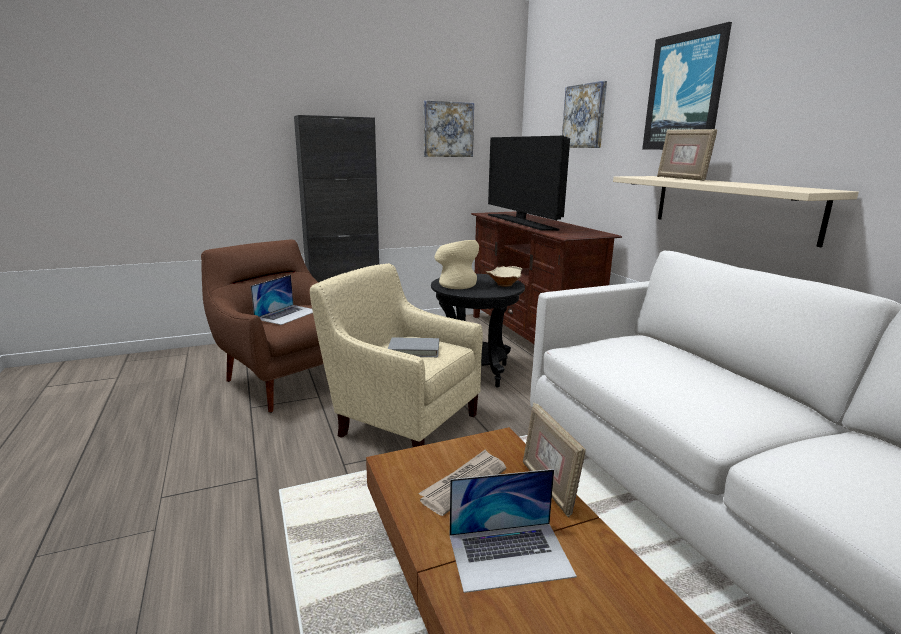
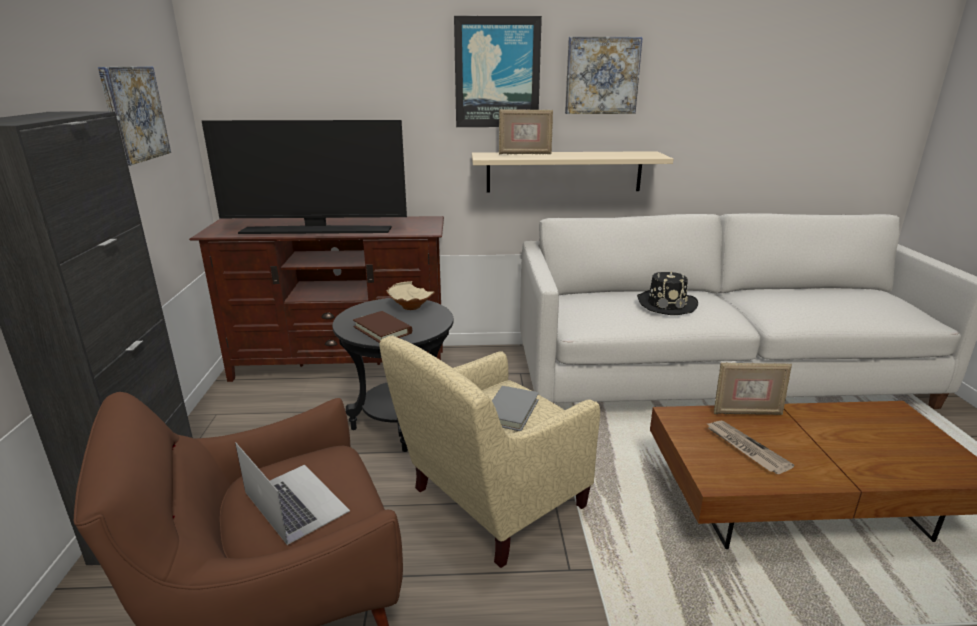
camera: 70 degrees left, 5 degrees up
(456, 284) = (382, 330): beige vase -> brown book
(510, 555) = (830, 447): laptop -> none
(584, 116) = (345, 88): picture -> picture (602, 76)
(682, 374) = (666, 304): none -> black hat

